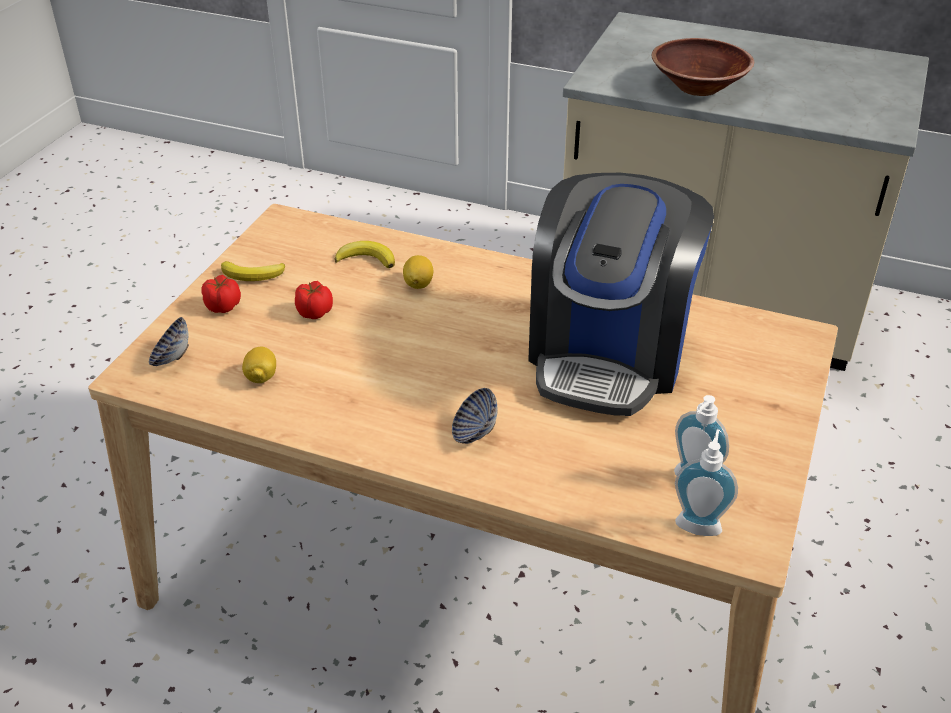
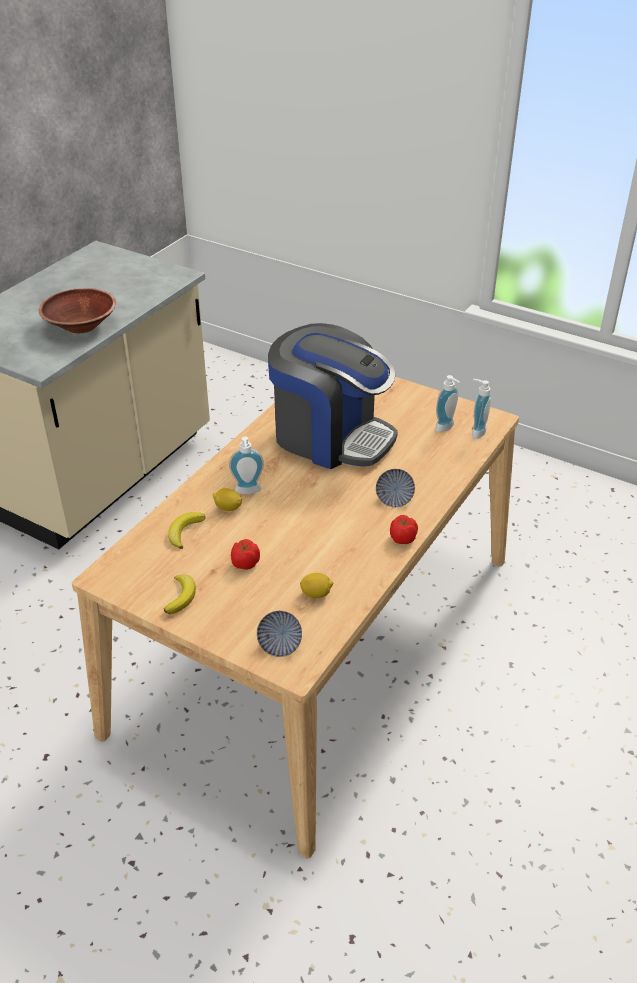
camera: 80 degrees left, 0 degrees up
(222, 306) = (219, 615): tomato -> tomato (402, 539)
(455, 295) = (248, 492): none -> soap dispenser

